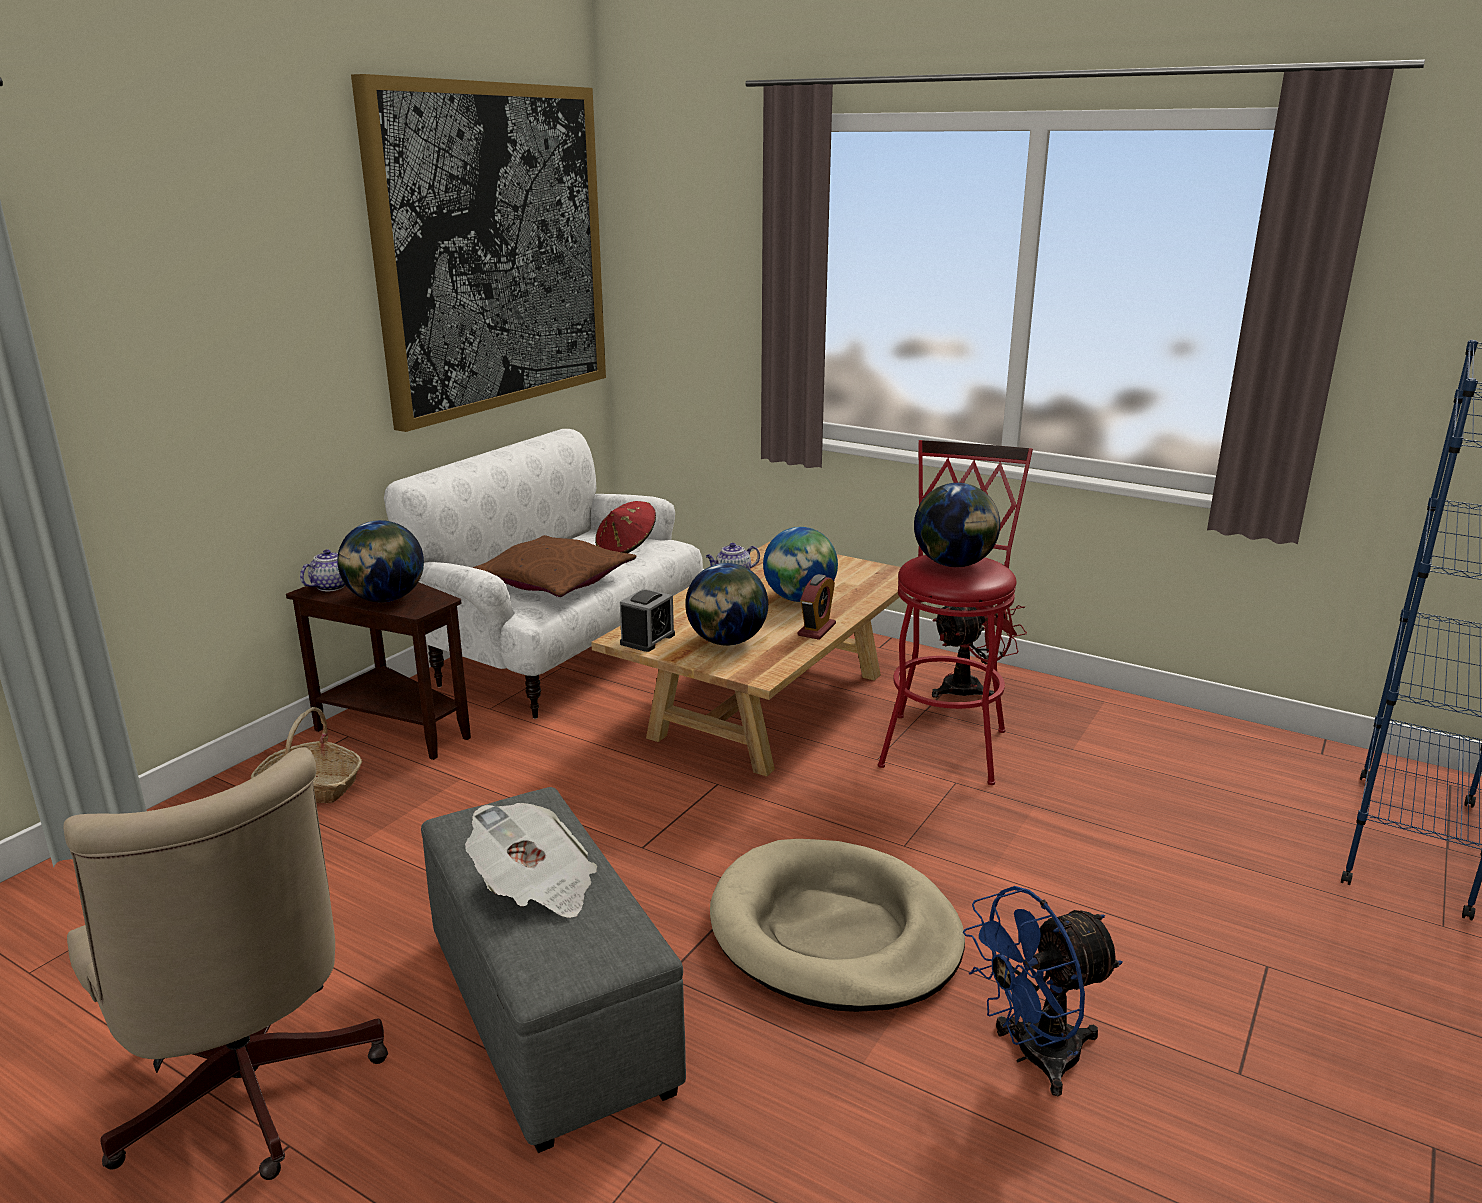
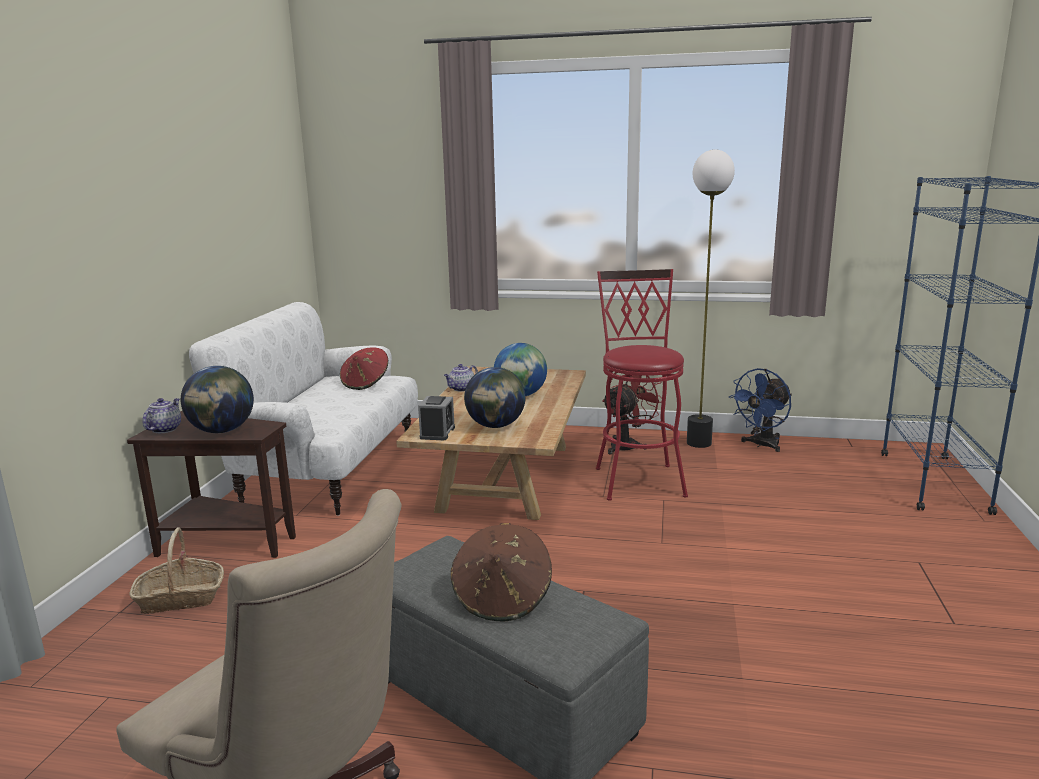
camera: 20 degrees left, 5 degrees down
(492, 249) = (242, 162): picture -> none
(536, 887) = (502, 598): newspaper -> brown hat
(553, 582) = (328, 410): brown pillow -> none
(816, 629) = (550, 410): alarm clock -> none
(834, 933) = (660, 604): beige dog bed -> none
(954, 564) = (640, 350): globe -> none
(1033, 1056) = (838, 645): blue fan -> blue fan (761, 445)
(1078, 704) = (699, 443): none -> floor lamp

